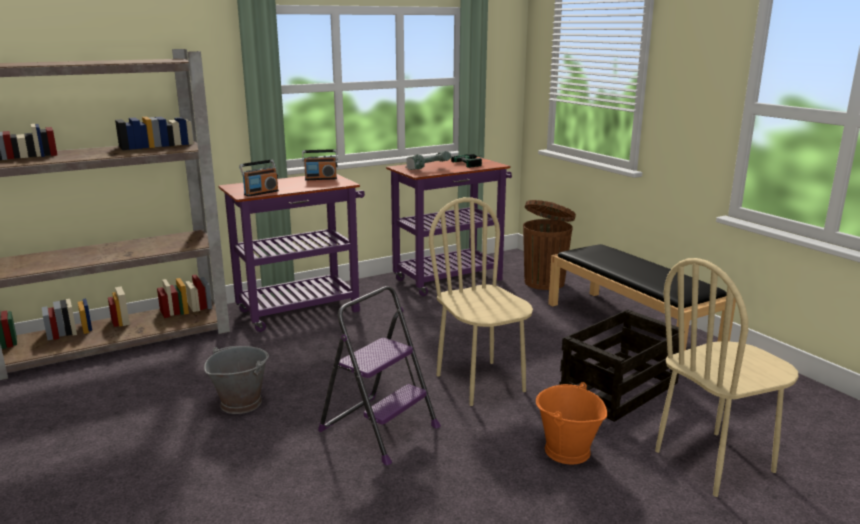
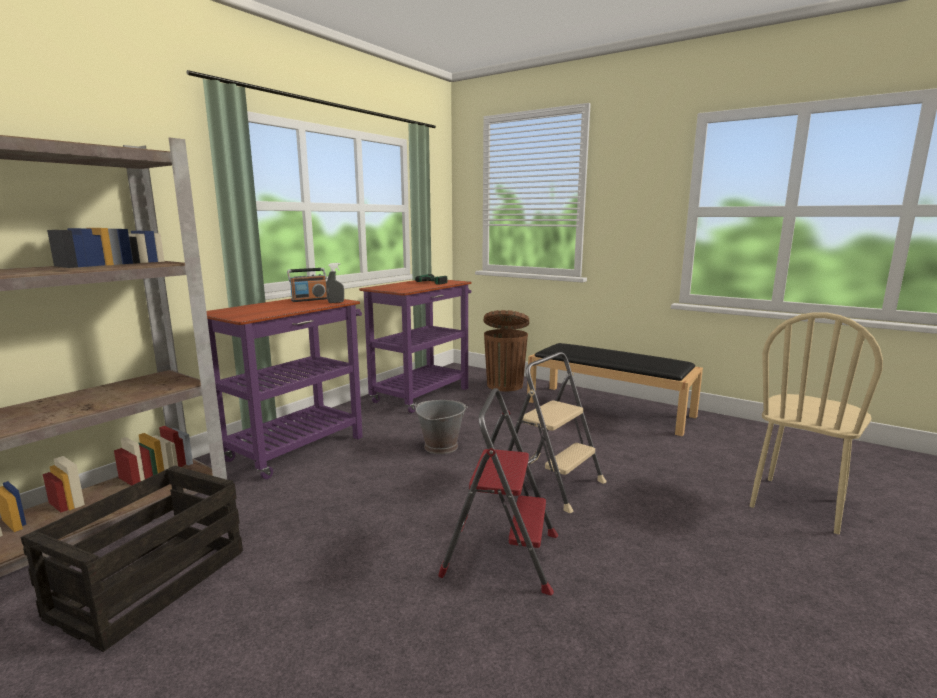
camera: 25 degrees left, 5 degrees down
(241, 403) = (312, 569): grey bucket -> grey bucket (440, 446)
(261, 193) = (261, 314): radio -> none
(337, 184) = (336, 302): none -> grey spray bottle
(376, 426) = (496, 553): purple step ladder -> red step ladder
(427, 169) = (403, 287): power drill -> none
(481, 383) = (547, 481): beige chair -> beige step ladder
(566, 451) = (689, 527): orange bucket -> none
(619, 389) = (660, 460): crate -> crate (151, 582)

